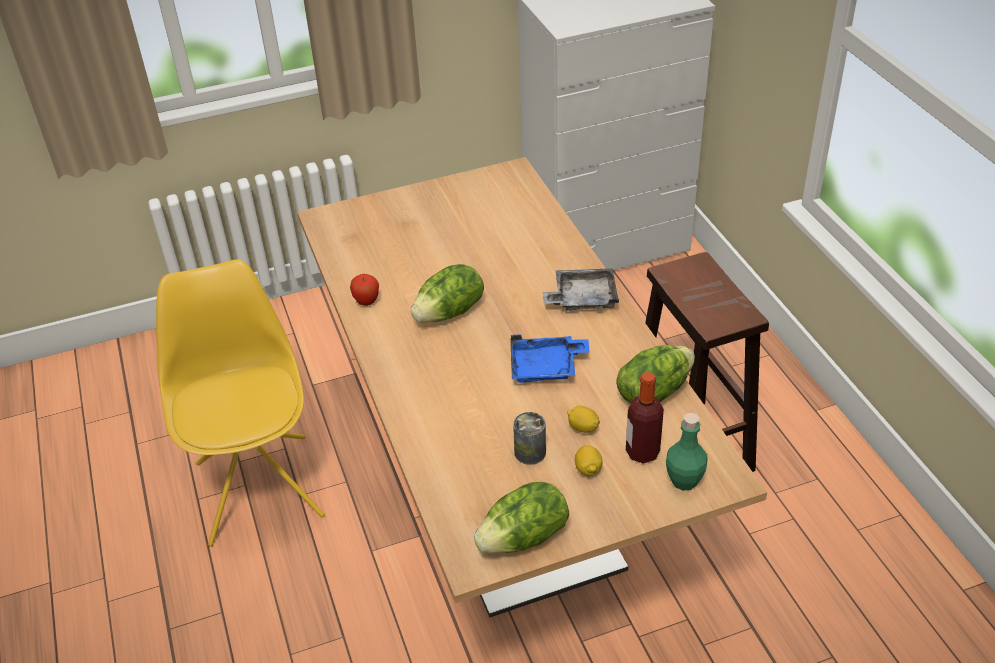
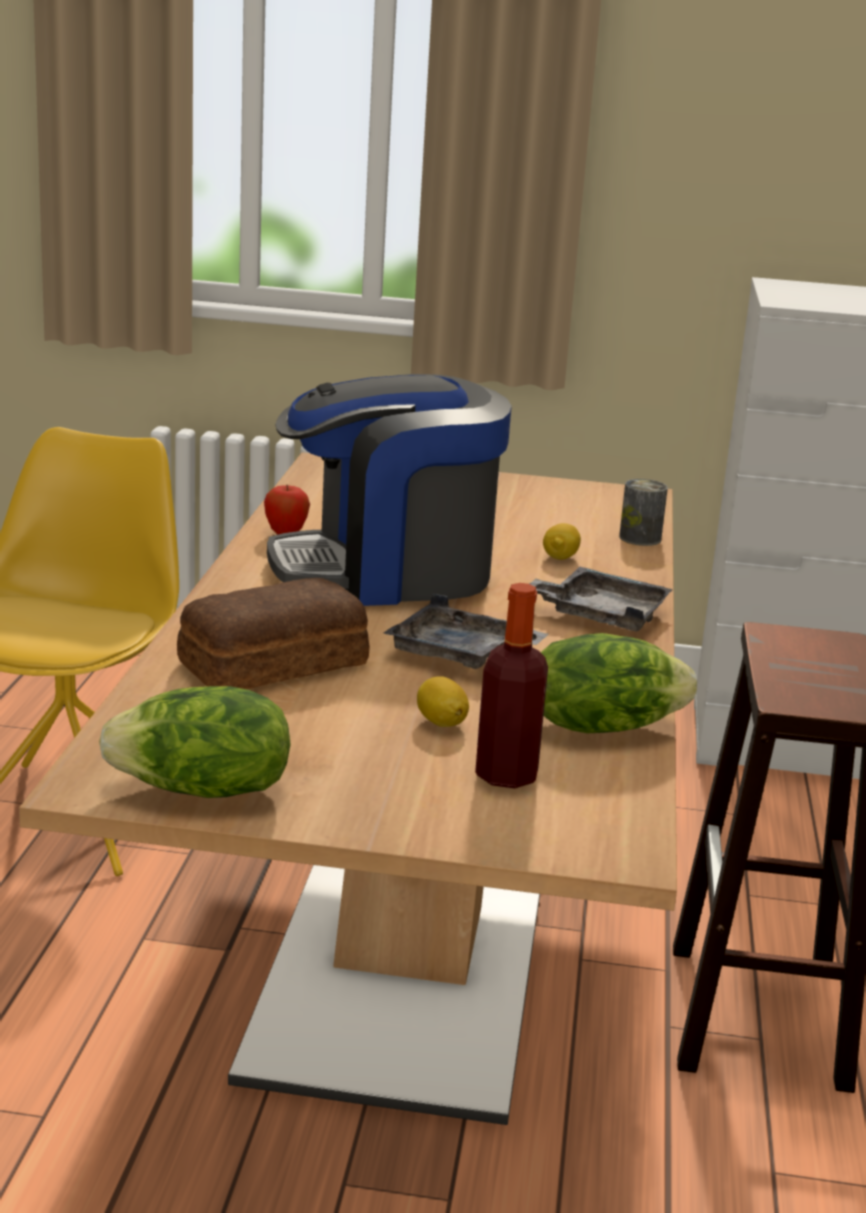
camera: 25 degrees right, 20 degrees down
(450, 312) = (387, 572): lettuce -> coffee machine
(464, 423) = (269, 663): none -> bread
(530, 452) = (327, 718): can -> can (640, 538)
(546, 367) = (460, 654): blue tray -> grey tray
(588, 469) = (394, 762): lemon -> lemon (560, 558)
(684, 481) = (539, 826): green bottle -> none

